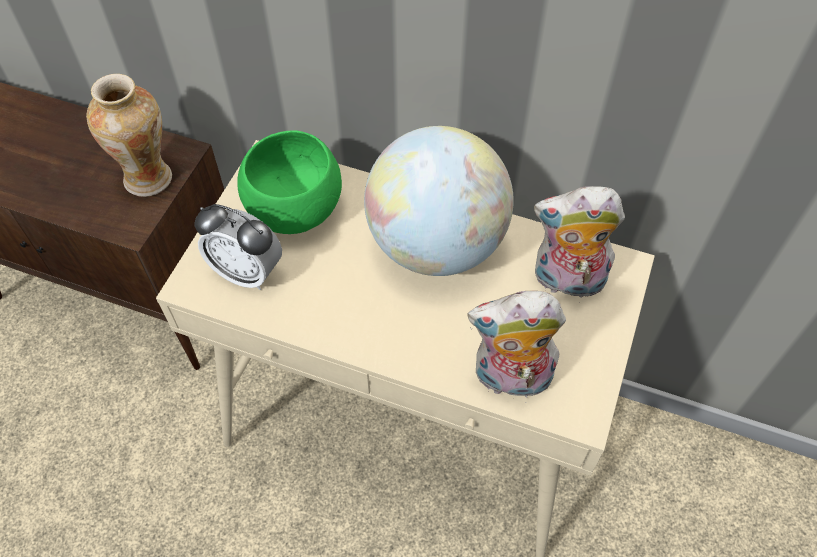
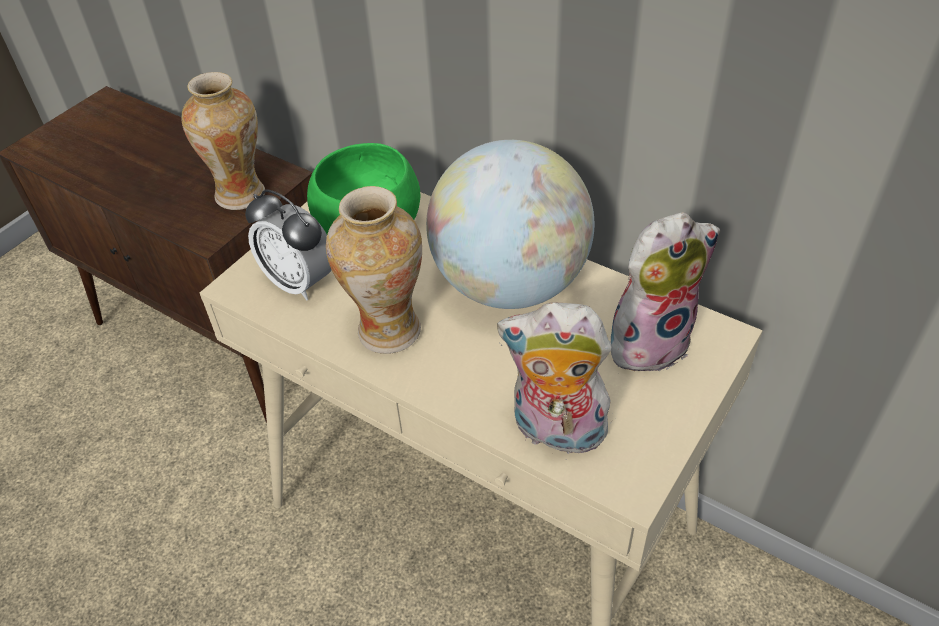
camera: 15 degrees right, 10 degrees down
(341, 307) = (387, 329): none -> vase
(567, 281) = (649, 341): plush toy -> plush toy turned 135 degrees clockwise

